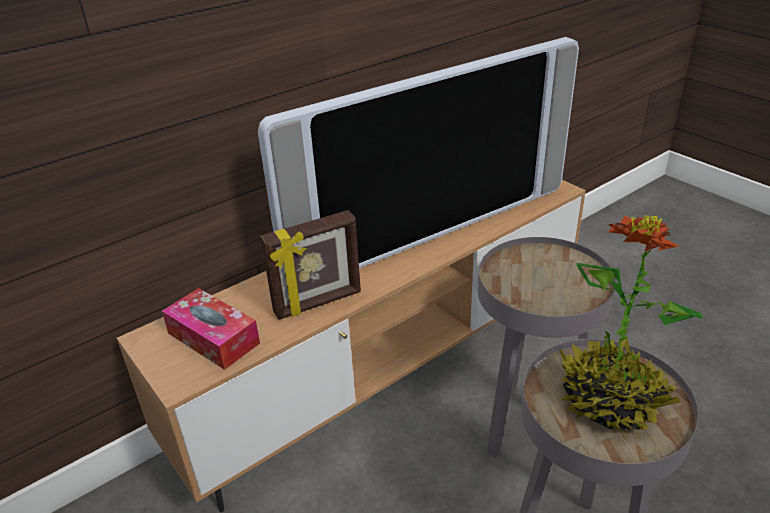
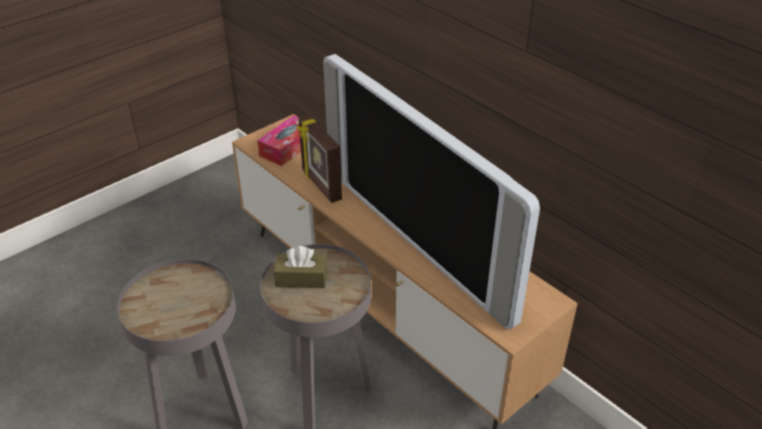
camera: 85 degrees right, 5 degrees up
(536, 289) = (301, 278): none -> brown tissue box
(610, 399) = (177, 303): potted plant -> none

